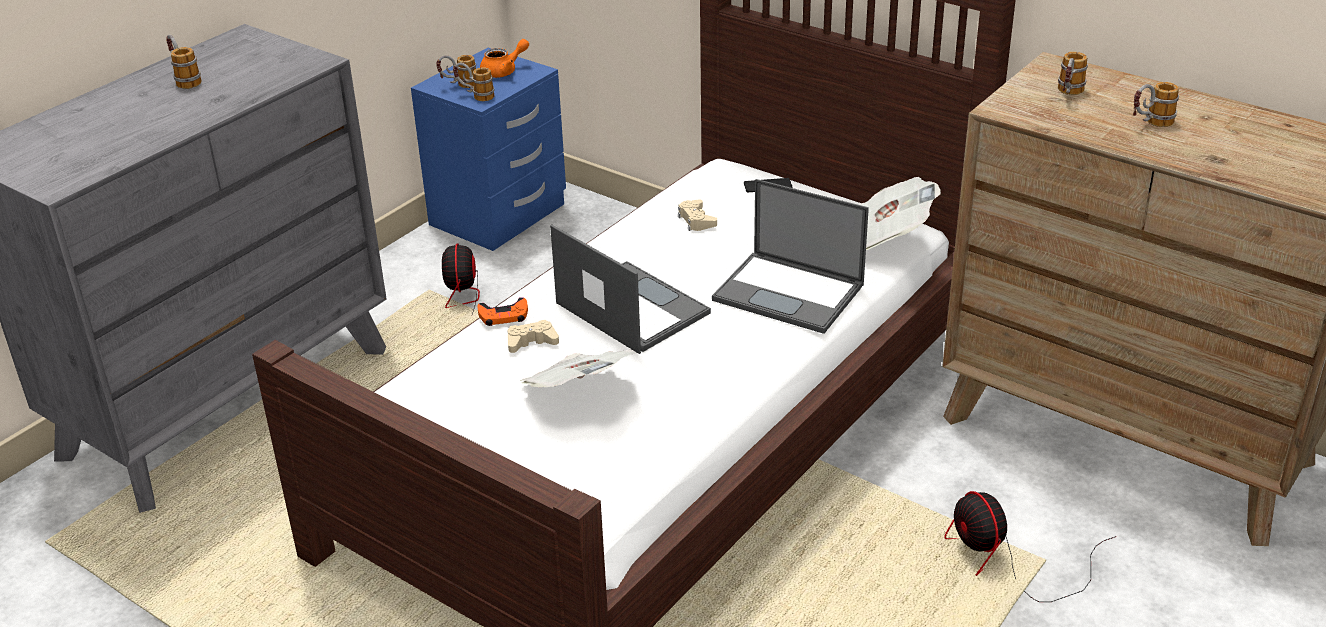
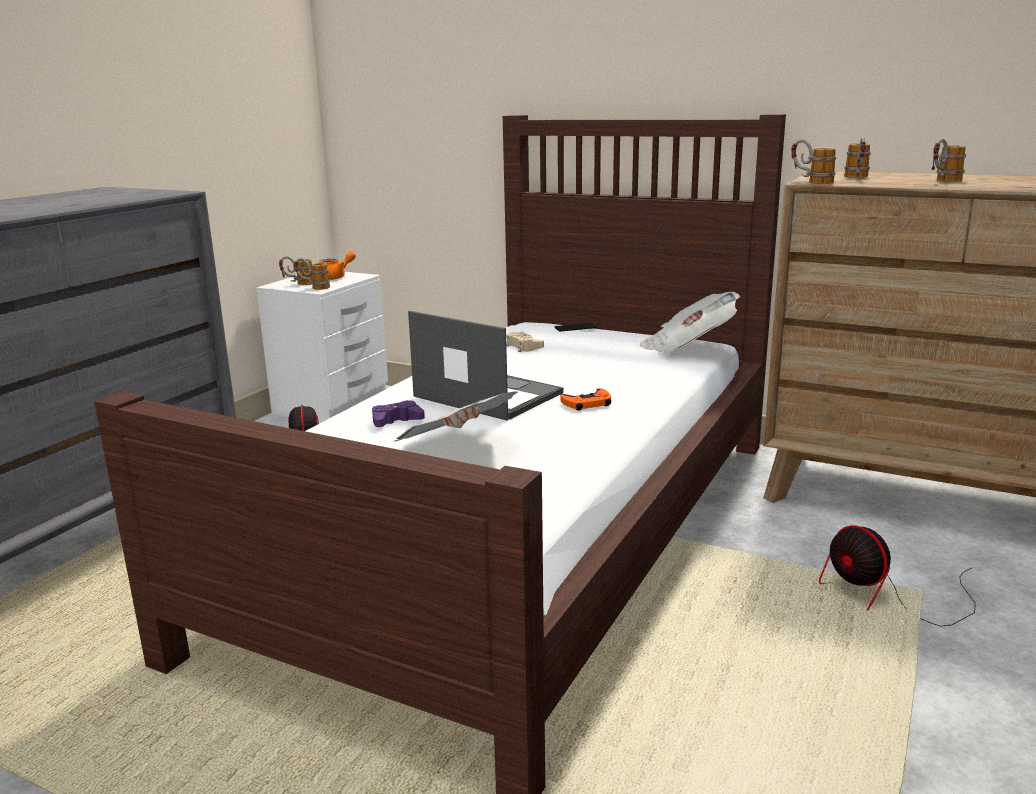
camera: 10 degrees left, 15 degrees down
(184, 79) = (38, 201): mug -> mug (810, 182)
(498, 215) = (331, 405): blue nightstand -> white nightstand
(503, 316) = (364, 407): orange game controller -> orange game controller (587, 404)
(531, 342) = (396, 421): beige game controller -> purple game controller
(790, 293) = (629, 377): laptop -> none

